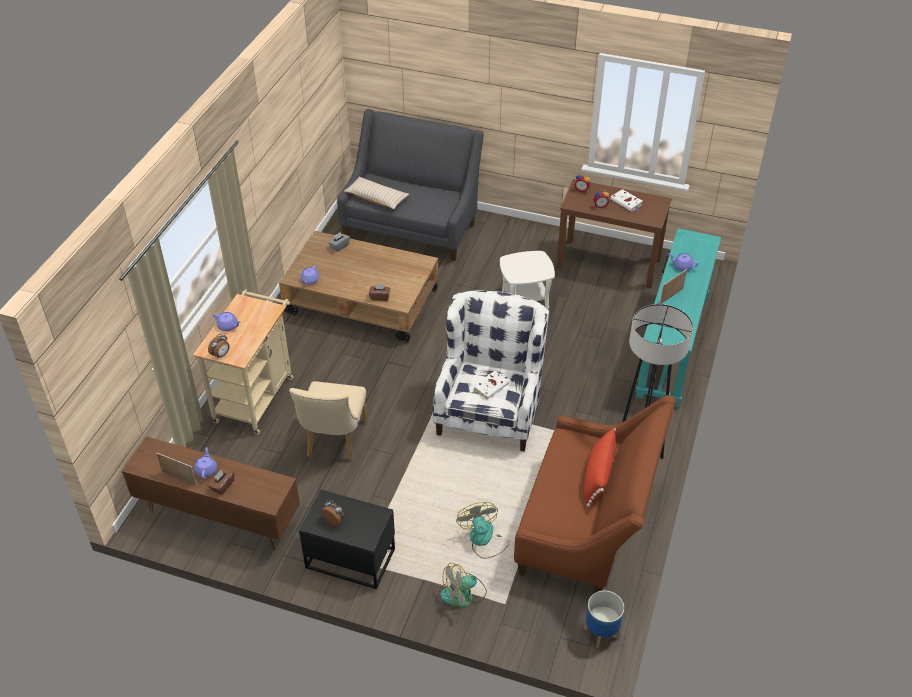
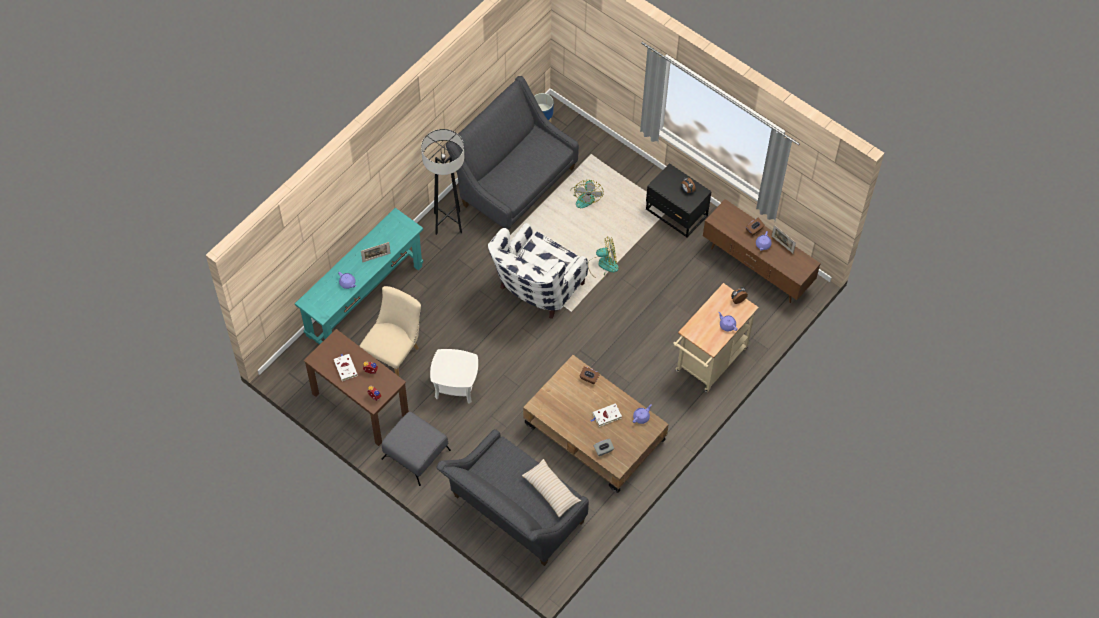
camera: 160 degrees left, 15 degrees up
(334, 442) = (661, 302): beige chair -> beige chair (395, 354)
(464, 594) = (613, 167): fan -> fan (603, 265)
(491, 386) = (541, 258): white book -> white book (606, 416)
(529, 242) = (415, 454): none -> grey ottoman
(588, 527) = (513, 183): brown sofa -> grey sofa
(598, 476) = (505, 165): red pillow -> none

